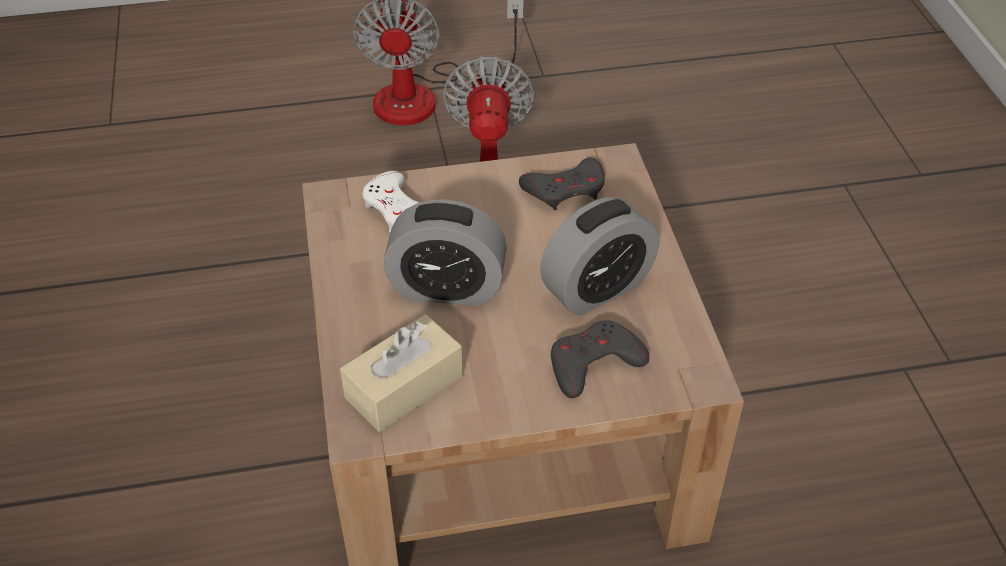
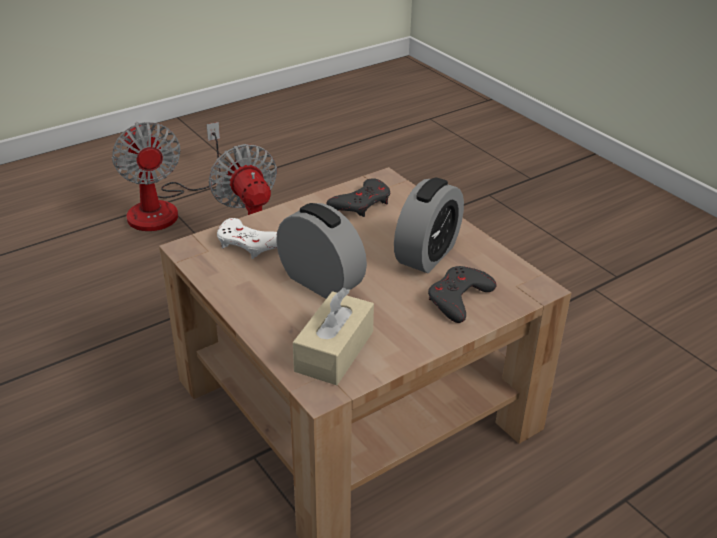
camera: 25 degrees left, 10 degrees down
(447, 288) = (321, 282): alarm clock -> alarm clock turned 120 degrees counterclockwise

